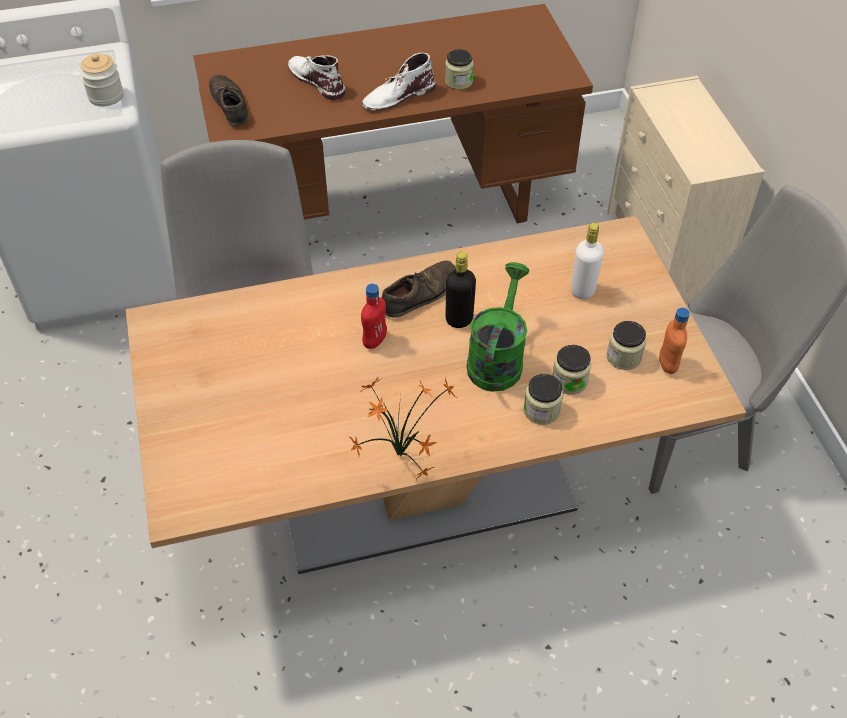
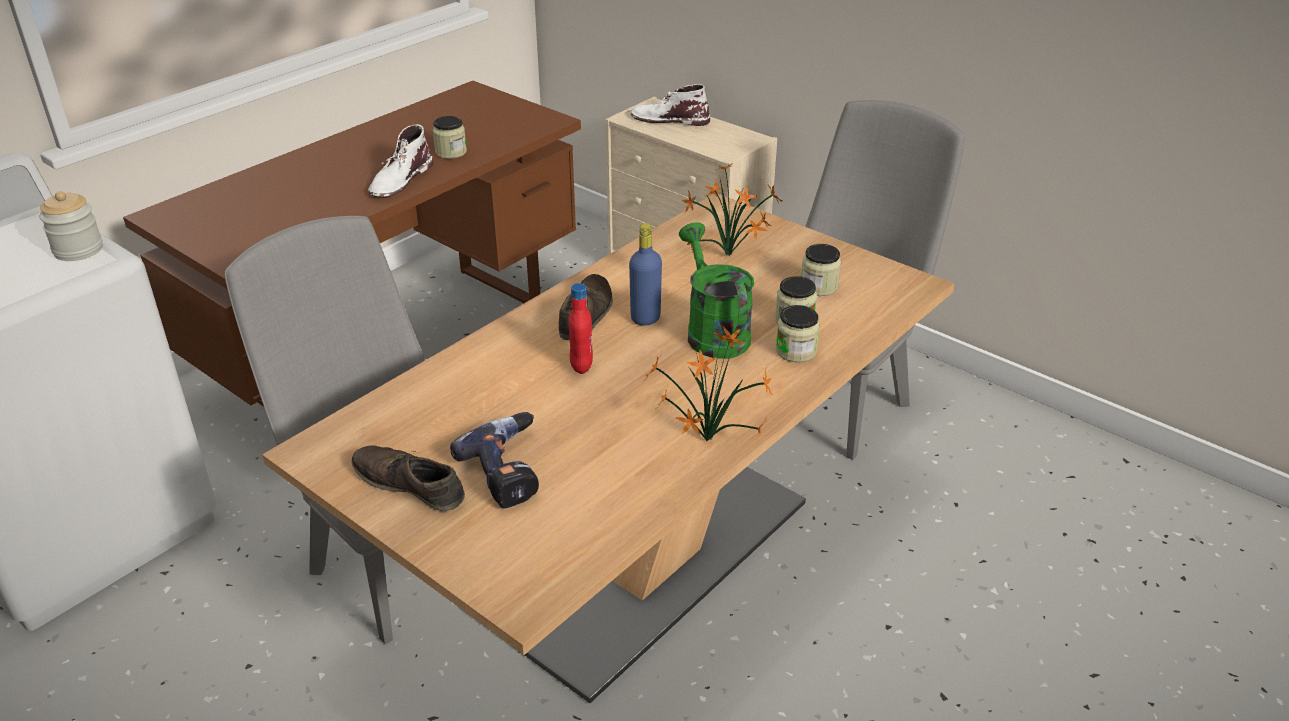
camera: 35 degrees left, 15 degrees down
(230, 105) = (214, 241): brown shoe -> brown shoe (409, 484)
(254, 405) = (511, 469): none -> power drill
(316, 80) = (297, 193): white boot -> white boot (669, 119)
(459, 319) = (645, 318): black bottle -> blue bottle
(582, 291) = (731, 256): white bottle -> potted plant
(667, 364) = (859, 277): orange bottle -> none

